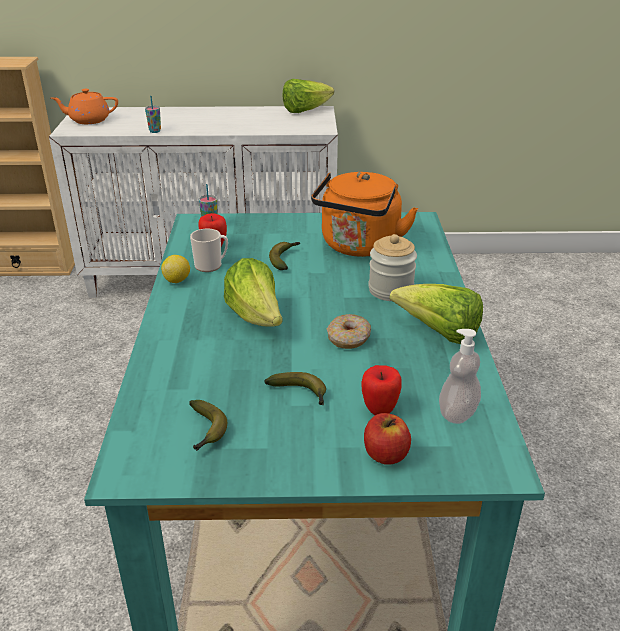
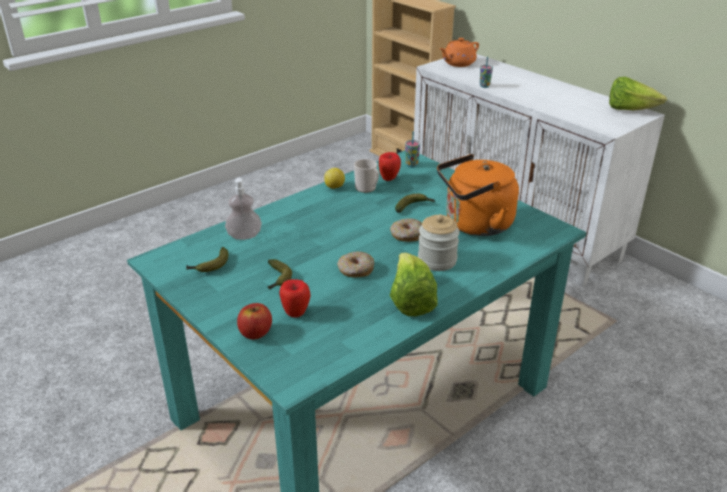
camera: 50 degrees right, 0 degrees up
(88, 120) = (458, 63): orange teapot -> orange teapot turned 75 degrees counterclockwise
(256, 317) = (333, 229): lettuce -> none
(328, 285) = (407, 235): none -> donut
(457, 413) = (328, 344): soap dispenser -> soap dispenser (244, 236)

